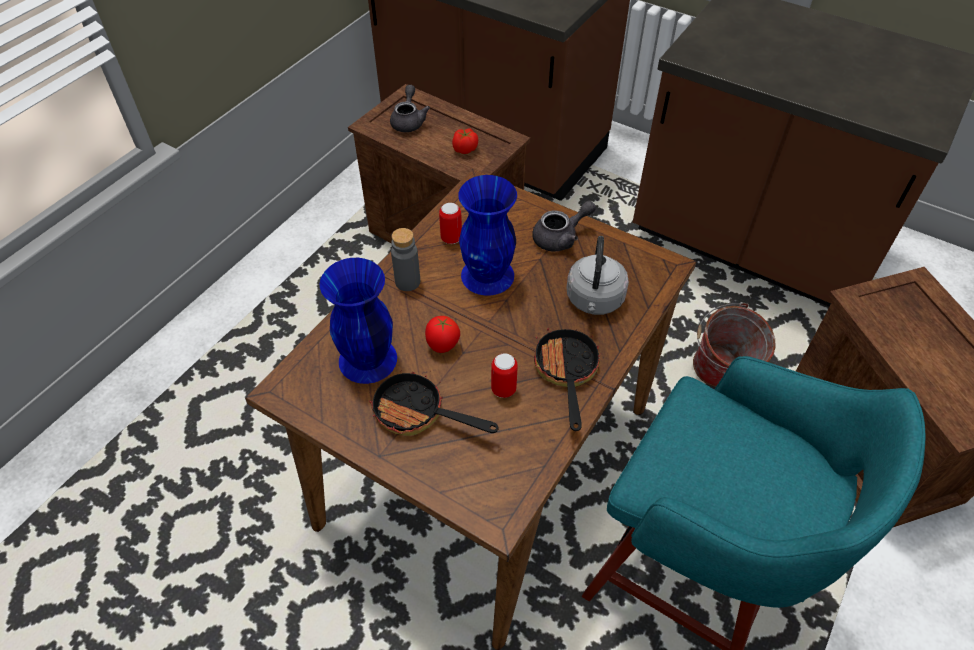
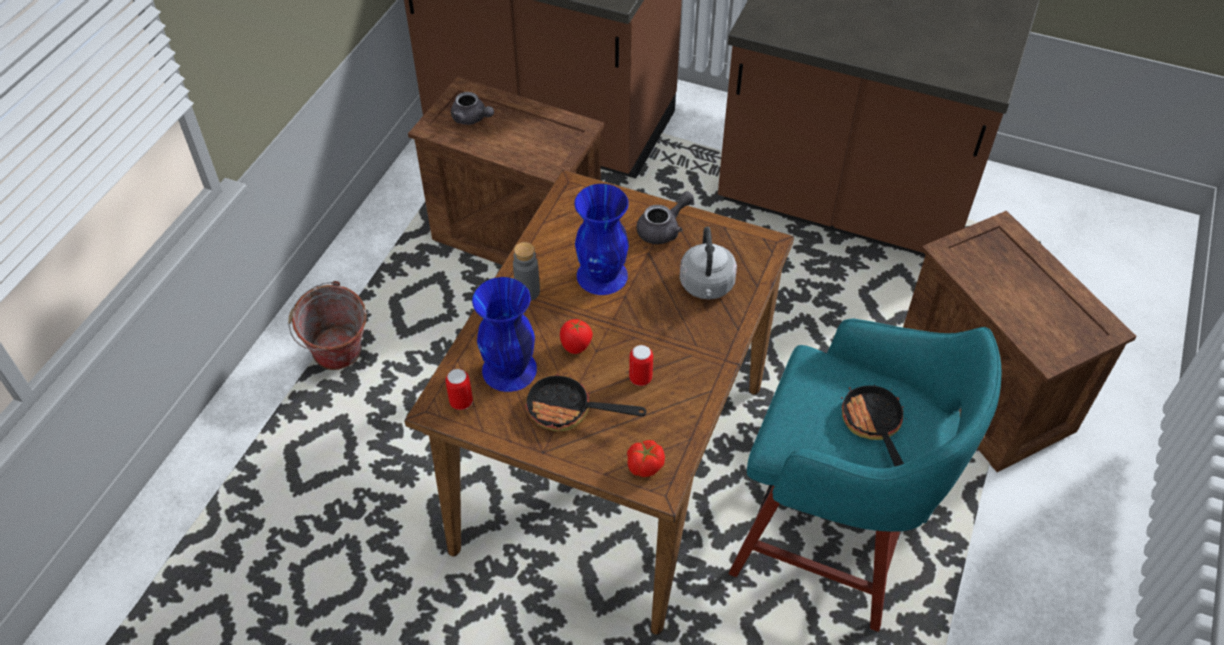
camera: 10 degrees left, 0 degrees up
(409, 121) = (472, 119): grey teapot -> grey teapot turned 135 degrees clockwise
(451, 238) = (559, 244): can -> can (461, 402)
(465, 149) = (538, 144): tomato -> tomato (644, 466)
(566, 373) = (693, 356): frying pan -> frying pan (873, 426)
(719, 379) = (829, 347): bucket -> bucket (340, 361)

